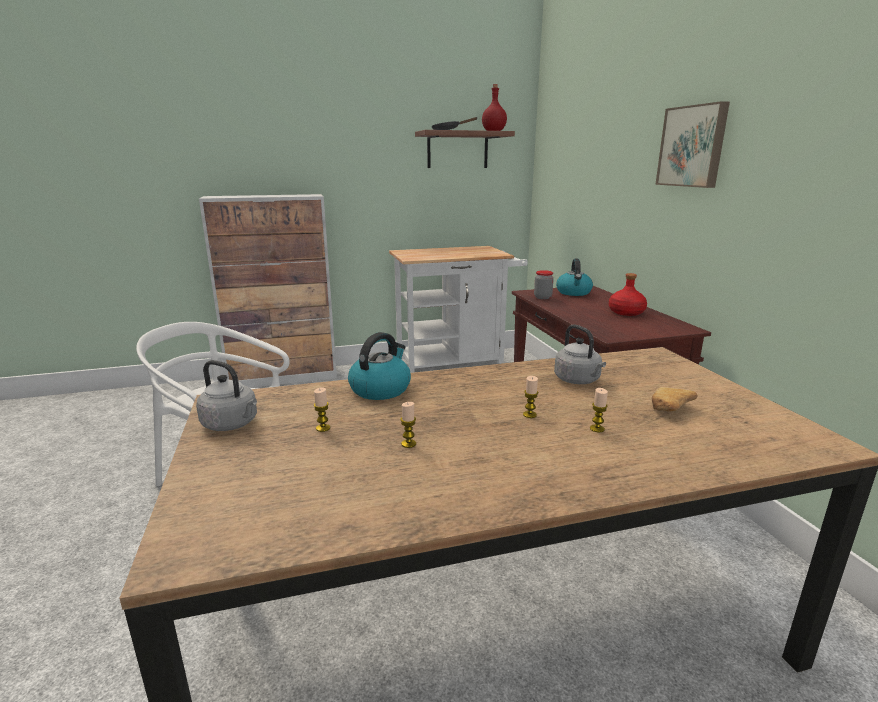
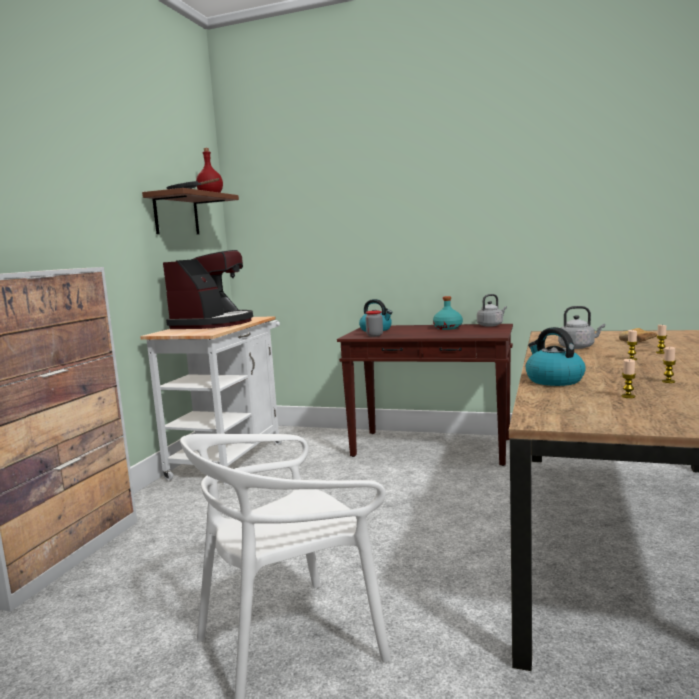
camera: 55 degrees left, 10 degrees down
(232, 424) = (603, 418): grey kettle -> grey kettle (491, 325)
(454, 251) = (213, 324): none -> coffee machine
(626, 312) = (447, 328): red bottle -> turquoise bottle
(693, 146) = (456, 199): picture -> none

